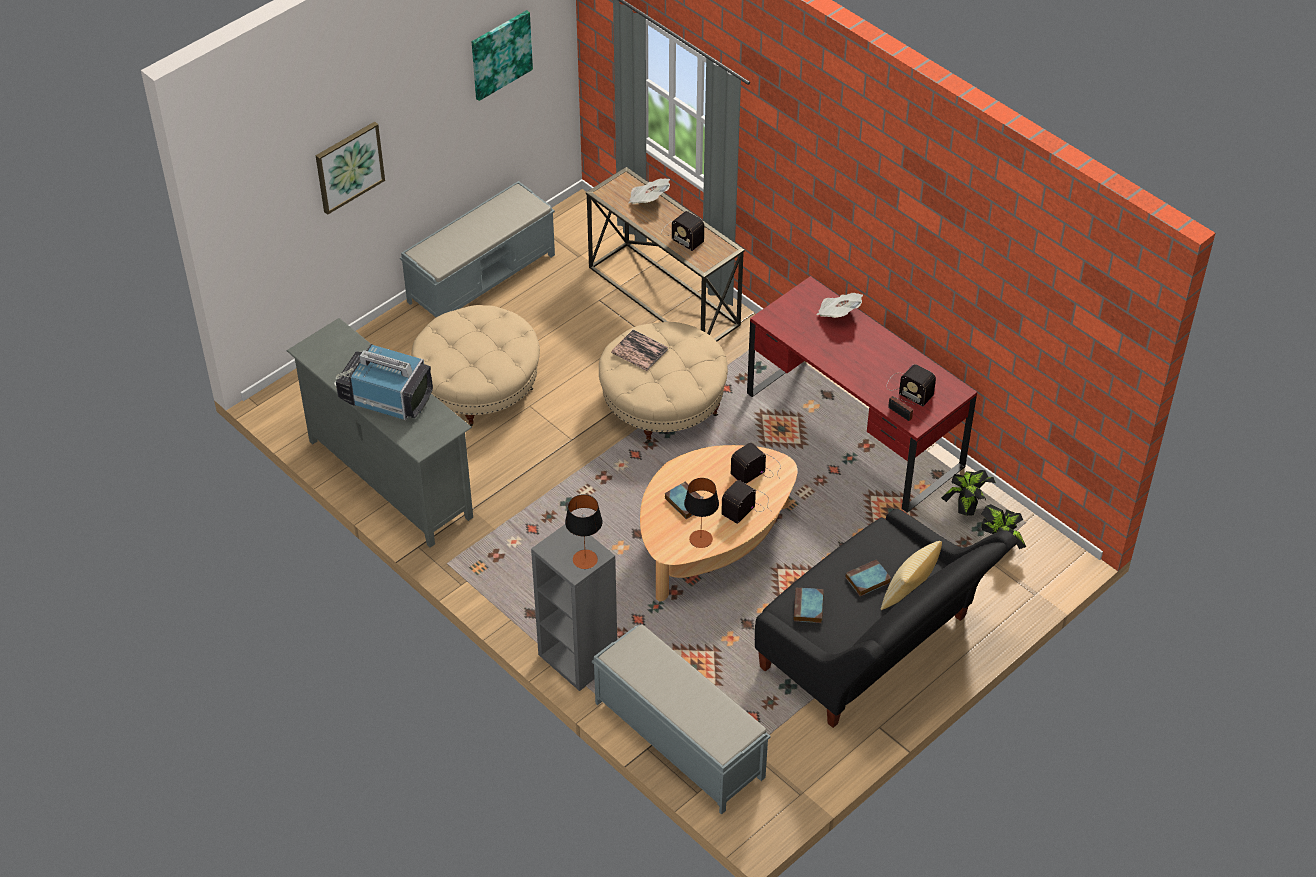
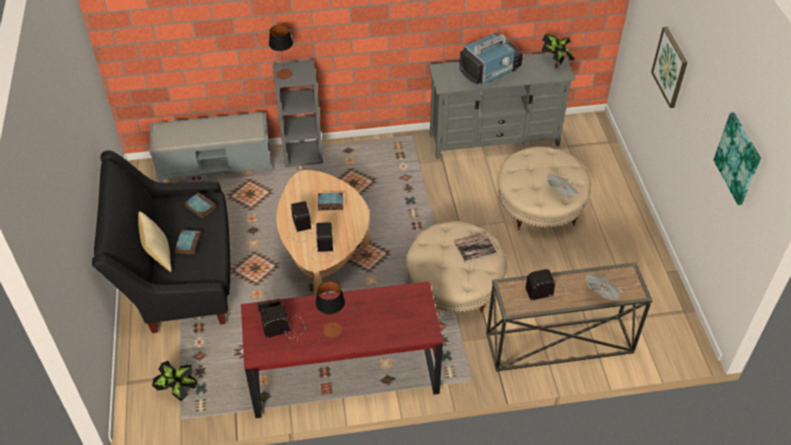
camera: 125 degrees right, 0 degrees up
(482, 277) = (646, 255): grey bench -> none
(700, 539) = (298, 195): table lamp -> table lamp (332, 329)
(838, 313) = (390, 333): newspaper -> newspaper (561, 192)
(966, 506) = (225, 394): potted plant -> potted plant (555, 64)

